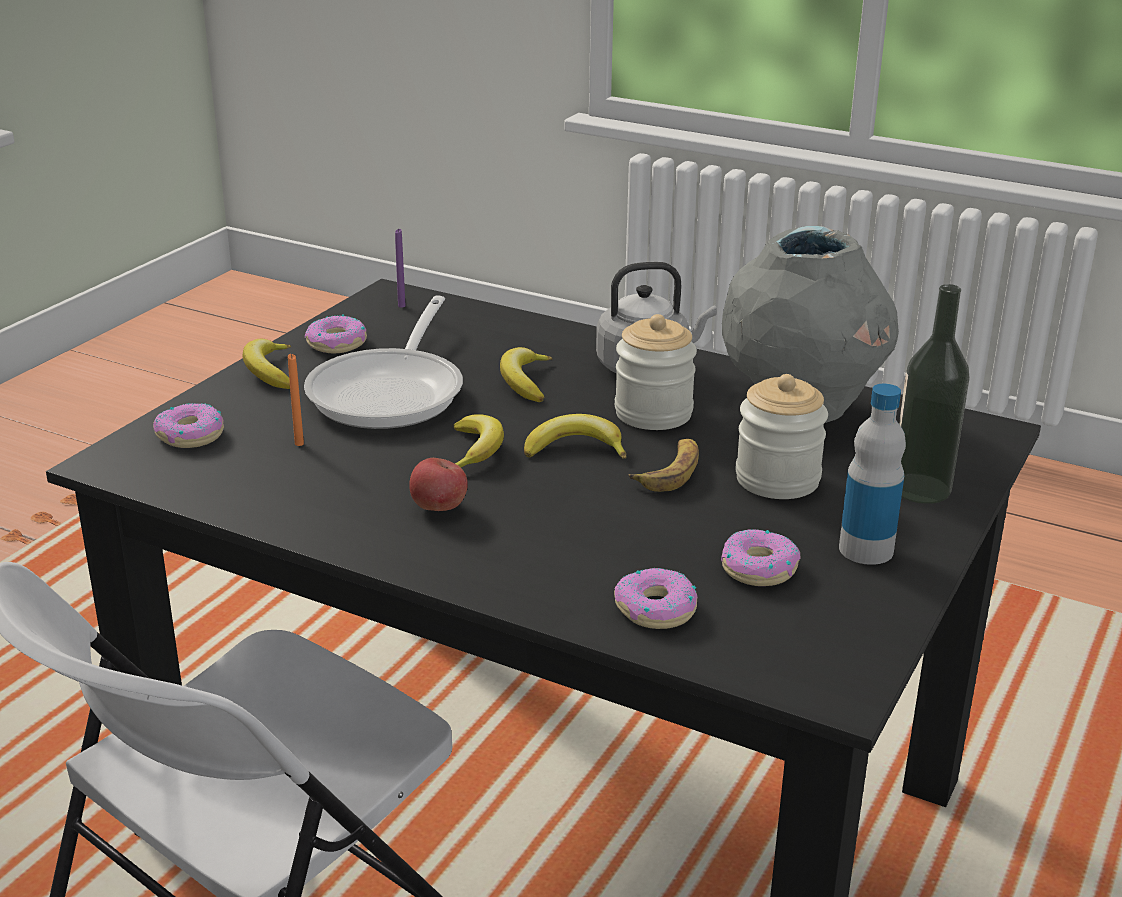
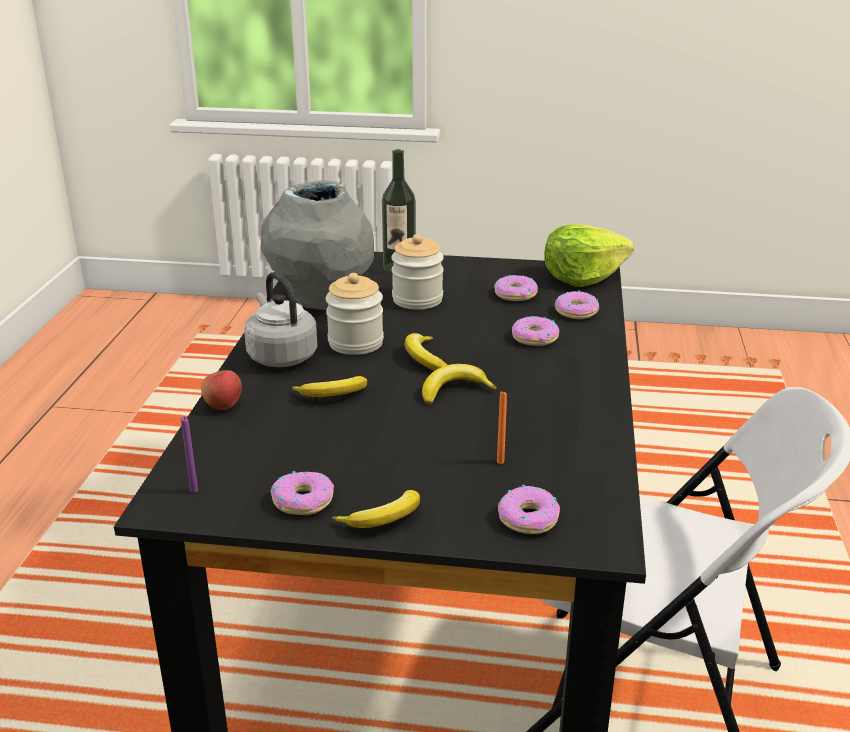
camera: 110 degrees left, 0 degrees up
(392, 392) = (385, 445): frying pan -> none
(439, 508) = (538, 386): apple -> apple (223, 405)
(583, 543) = (534, 338): none -> donut
(670, 471) = (432, 327): banana -> none
(811, 664) = (582, 277): none -> lettuce
(866, 549) = (473, 274): bottle -> none

